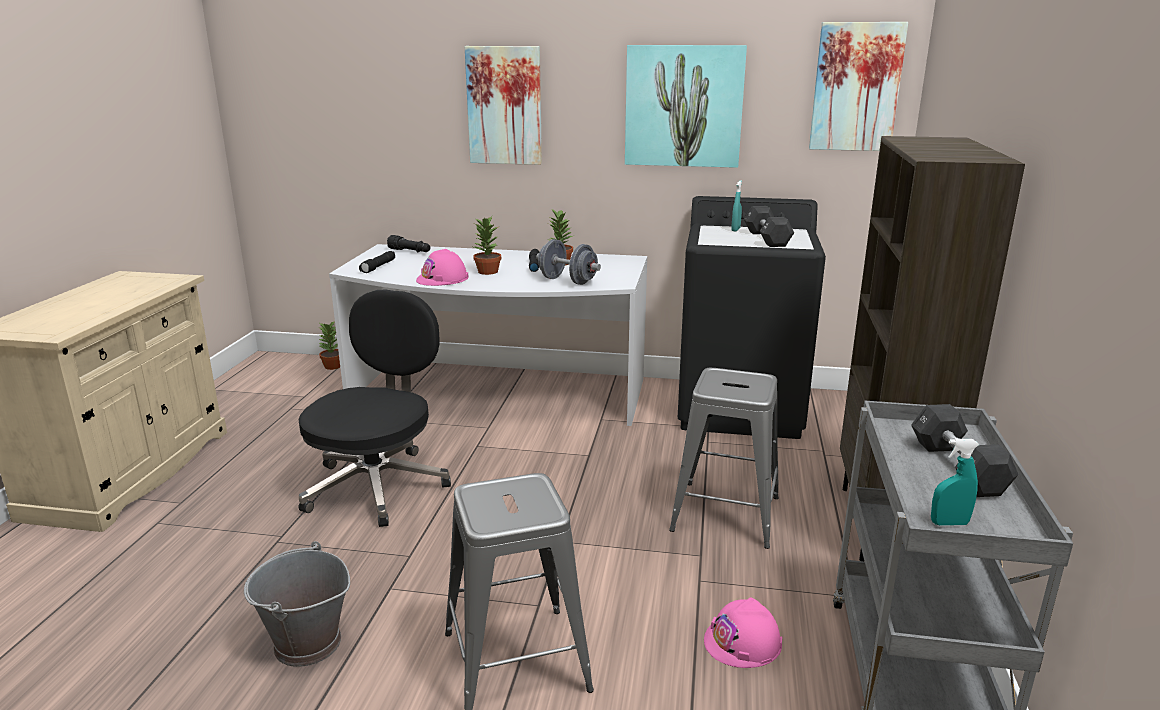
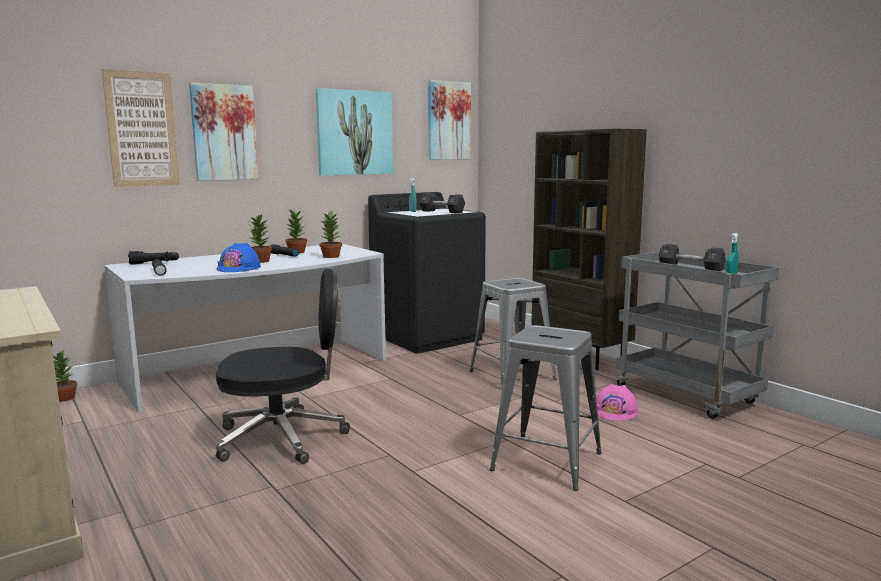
camera: 45 degrees left, 10 degrees down
(307, 644) = (423, 514): grey bucket -> none
(378, 485) = (284, 437): black office chair -> black office chair turned 105 degrees clockwise
(416, 101) = (142, 129): none -> picture
(442, 279) = (239, 268): pink hard hat -> blue hard hat
(567, 281) = (331, 256): grey dumbbell -> potted plant

